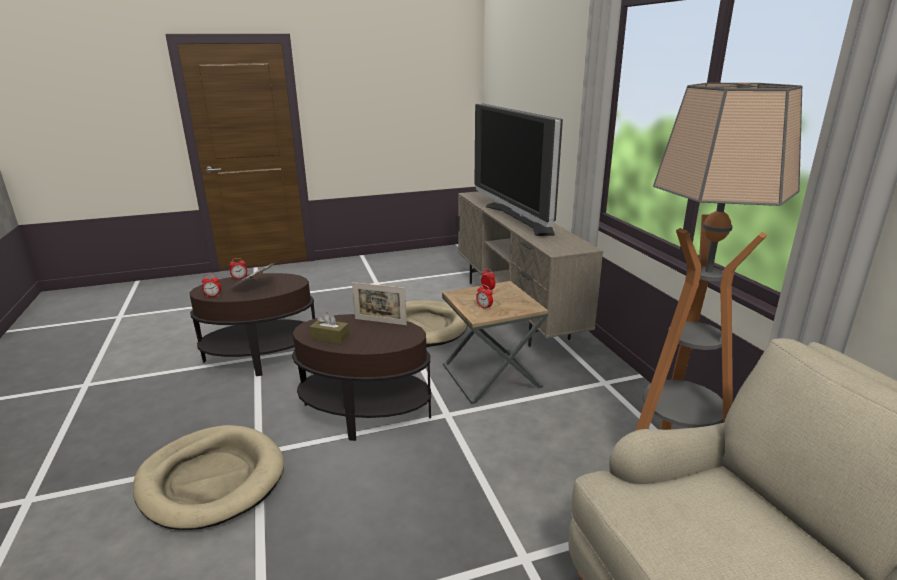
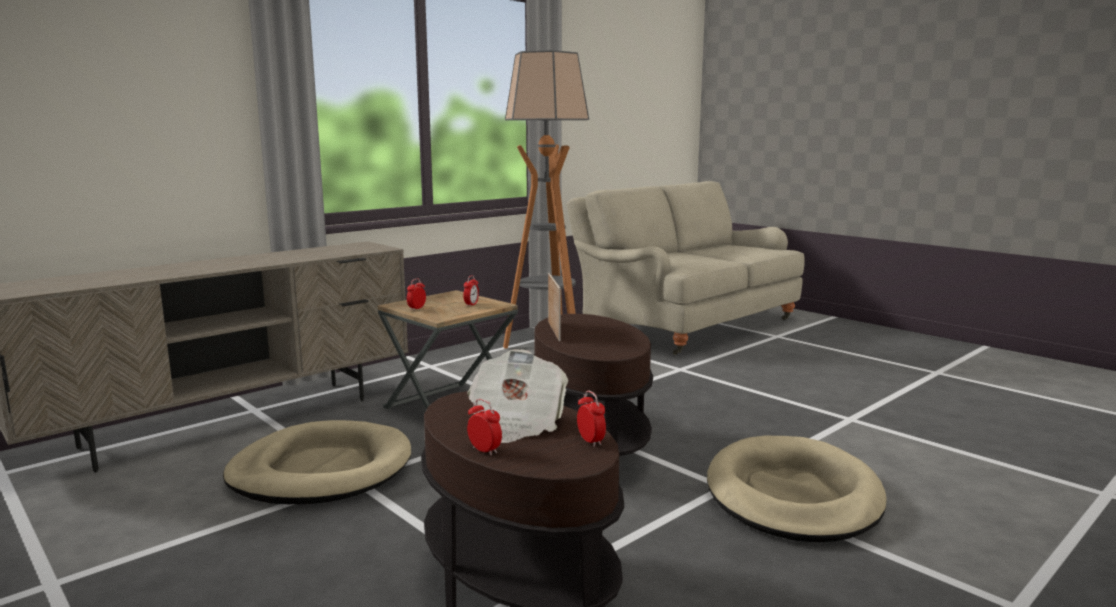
camera: 115 degrees left, 10 degrees down
(330, 337) = (620, 340): brown tissue box -> none
(518, 219) = (229, 264): television -> none

